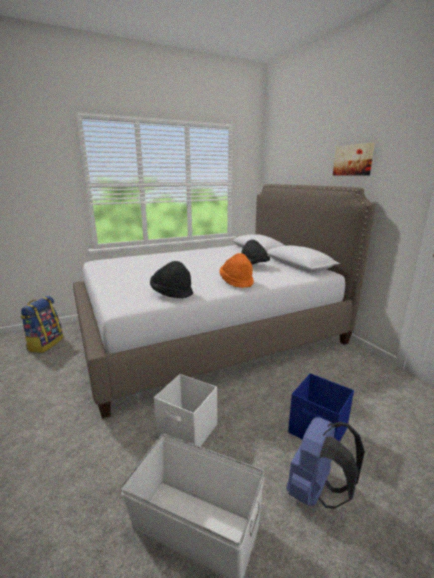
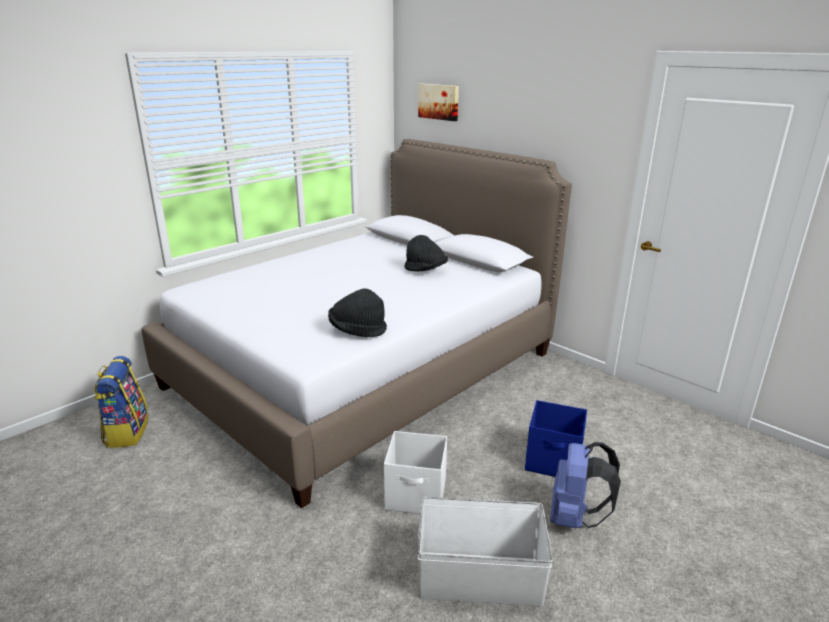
camera: 20 degrees left, 5 degrees up
(236, 282) = (424, 301): orange hat -> none
(353, 160) = (538, 123): picture -> picture (439, 101)

